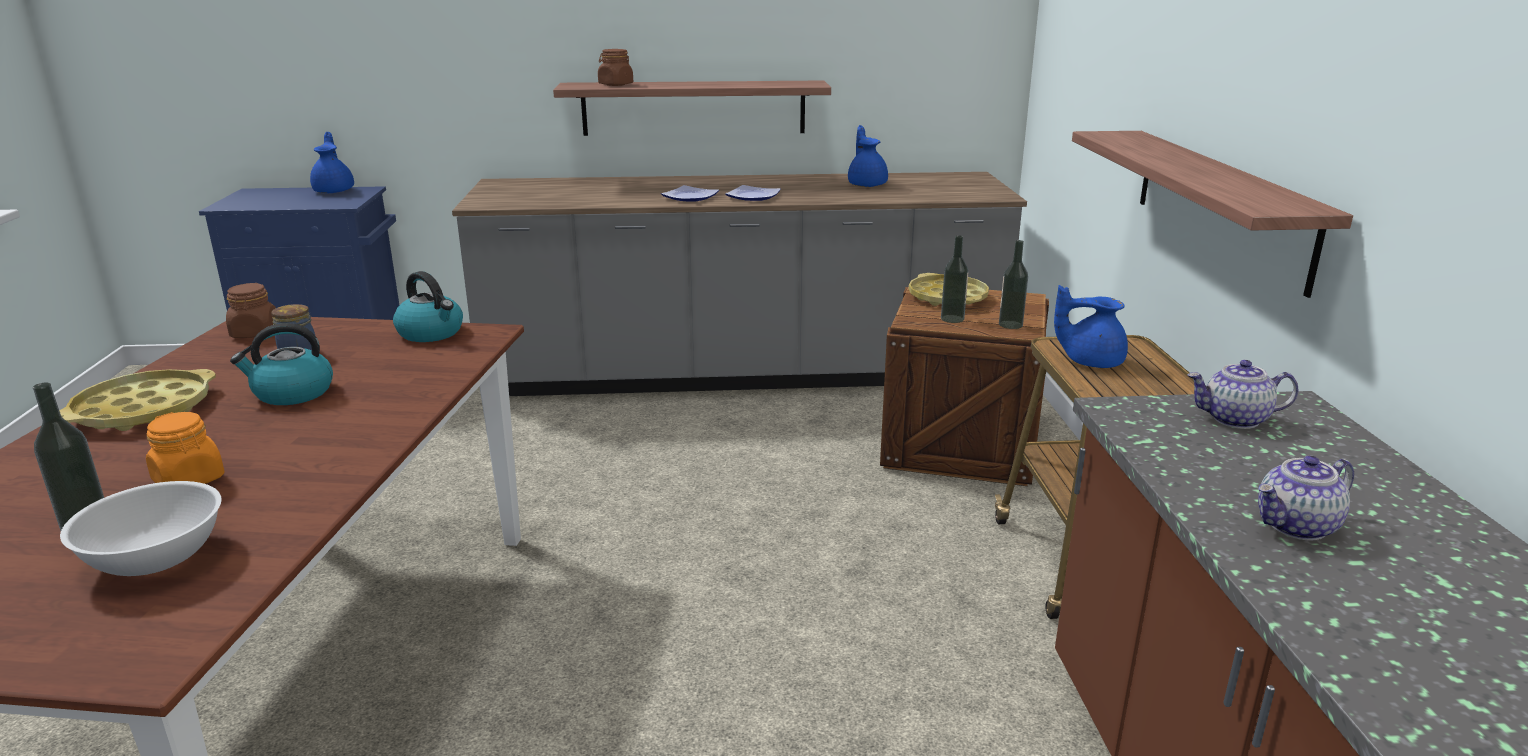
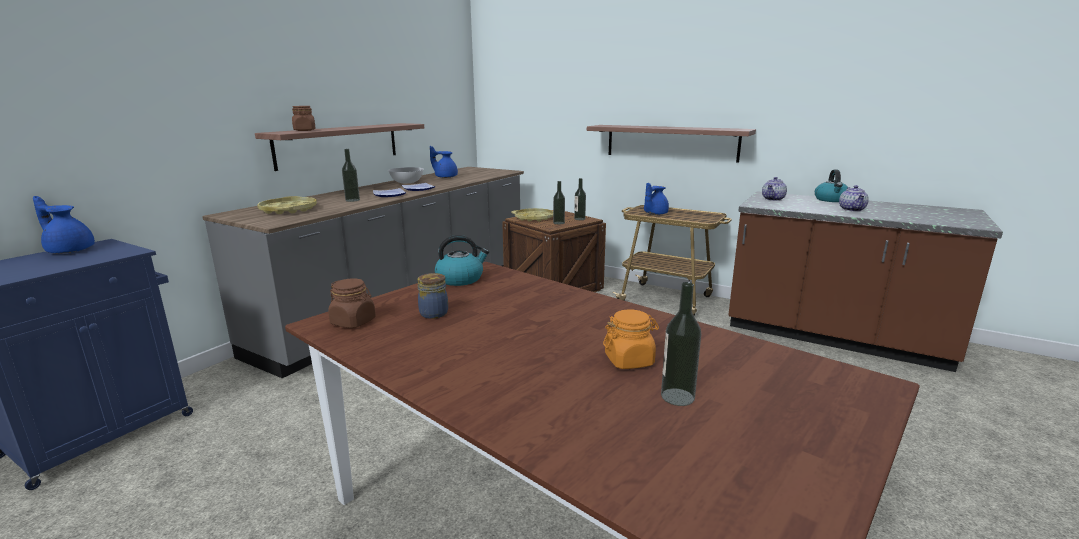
camera: 55 degrees left, 5 degrees down
(143, 410) = (467, 369): yellow tray -> yellow tray (288, 210)
(155, 558) = (743, 376): white bowl -> white bowl (406, 182)
(292, 393) = (510, 321): kettle -> kettle (831, 200)
(633, 194) = (352, 200): none -> bottle

